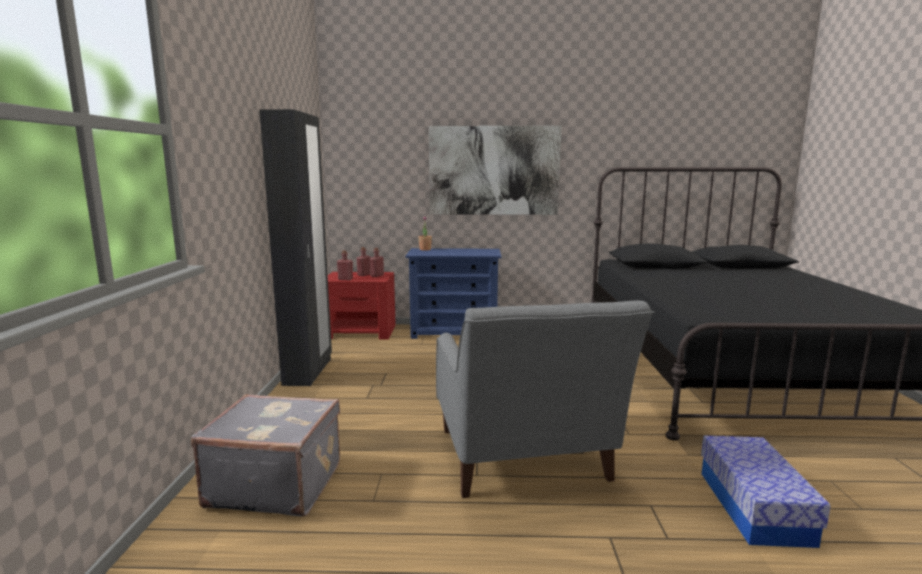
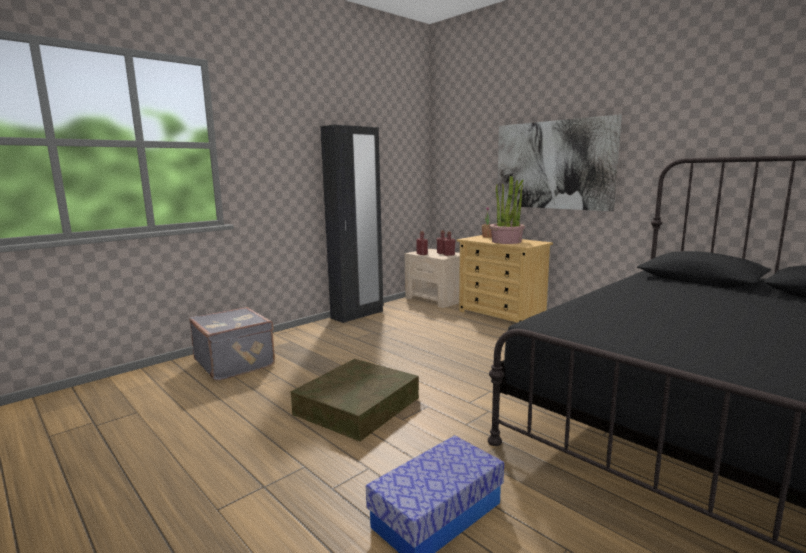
camera: 45 degrees right, 0 degrees up
(361, 331) = (436, 299): red nightstand -> beige nightstand
(455, 332) = (501, 314): blue dresser -> beige dresser
(462, 252) = (506, 241): none -> potted plant
(524, 461) = (357, 406): grey armchair -> brown storage box

